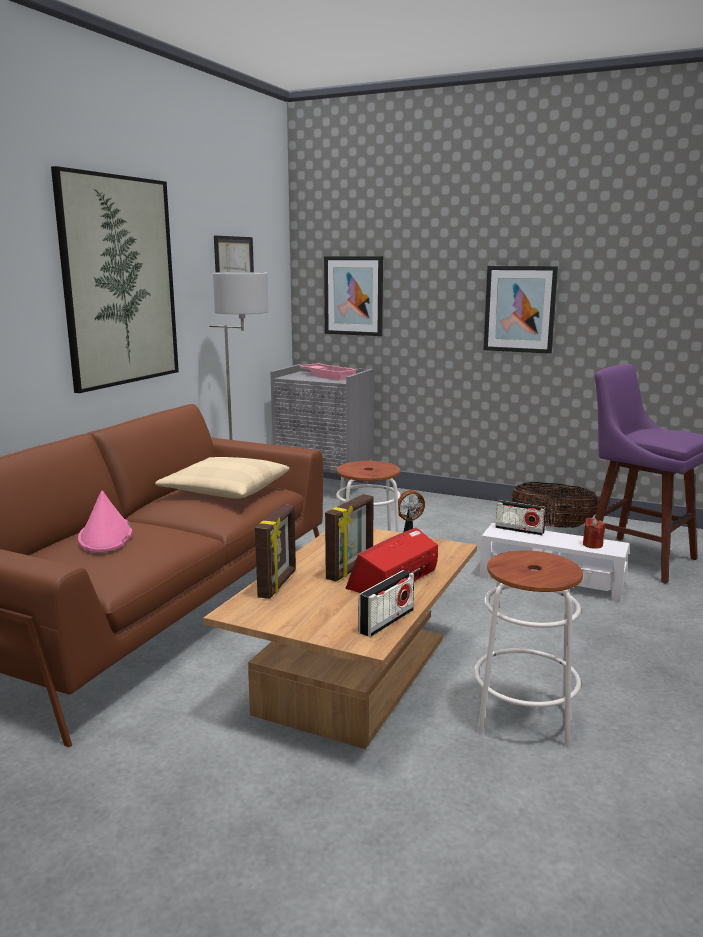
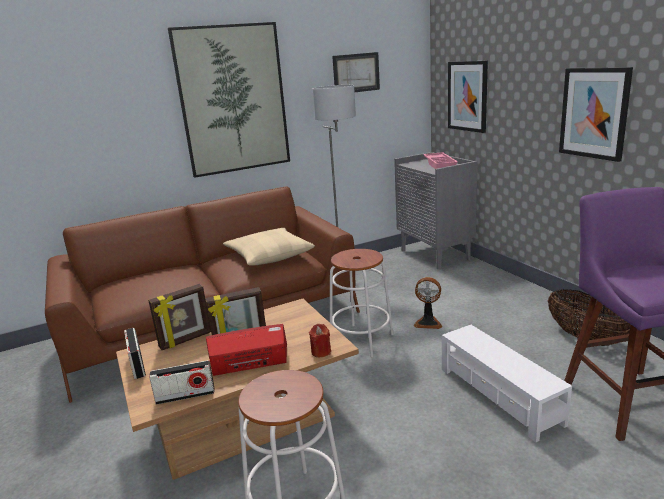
camera: 40 degrees right, 5 degrees up
(106, 537) = (152, 278): pink hat -> none
(519, 530) = (482, 339): radio -> radio (137, 365)
(592, 545) = (527, 375): red candle -> red candle (321, 352)

